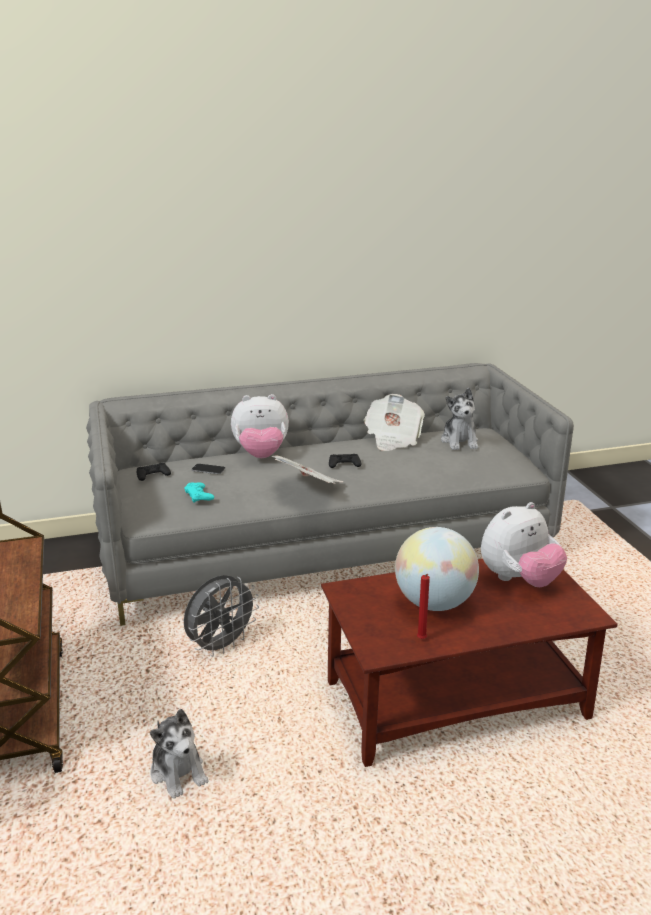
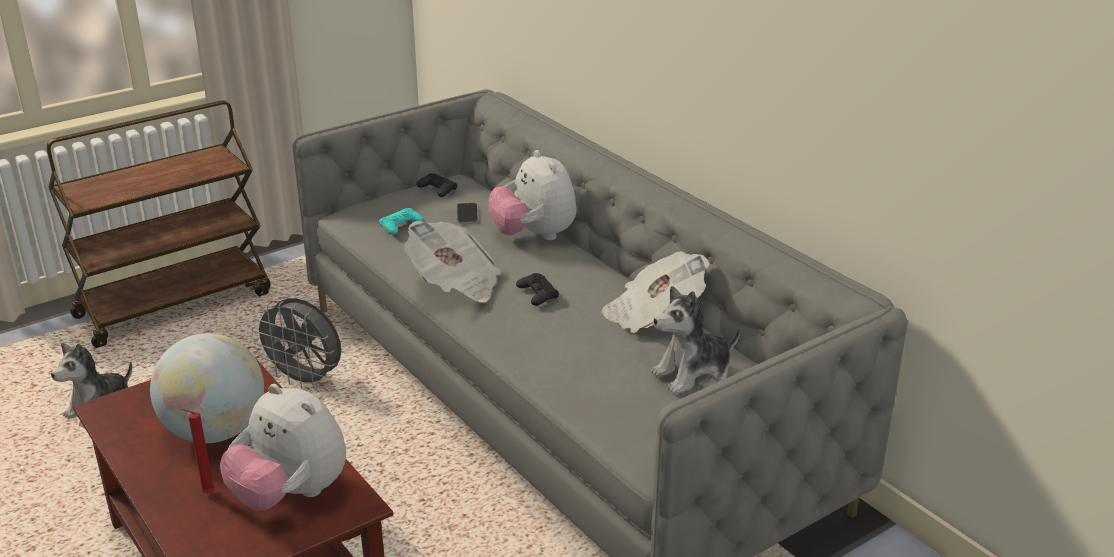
camera: 70 degrees right, 5 degrees up
(421, 640) = (132, 434): red candle -> red candle (206, 493)

